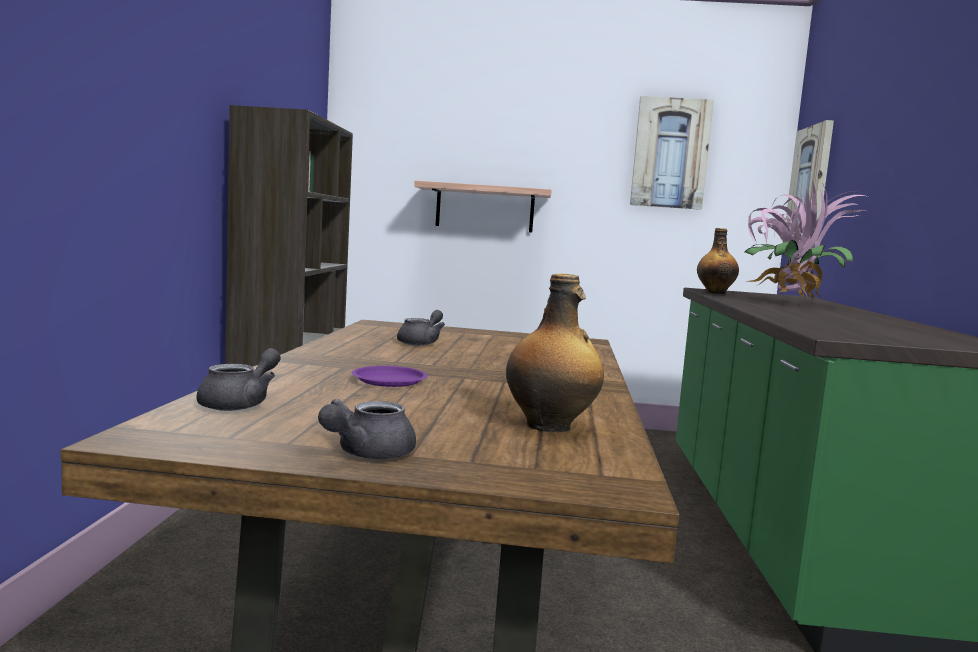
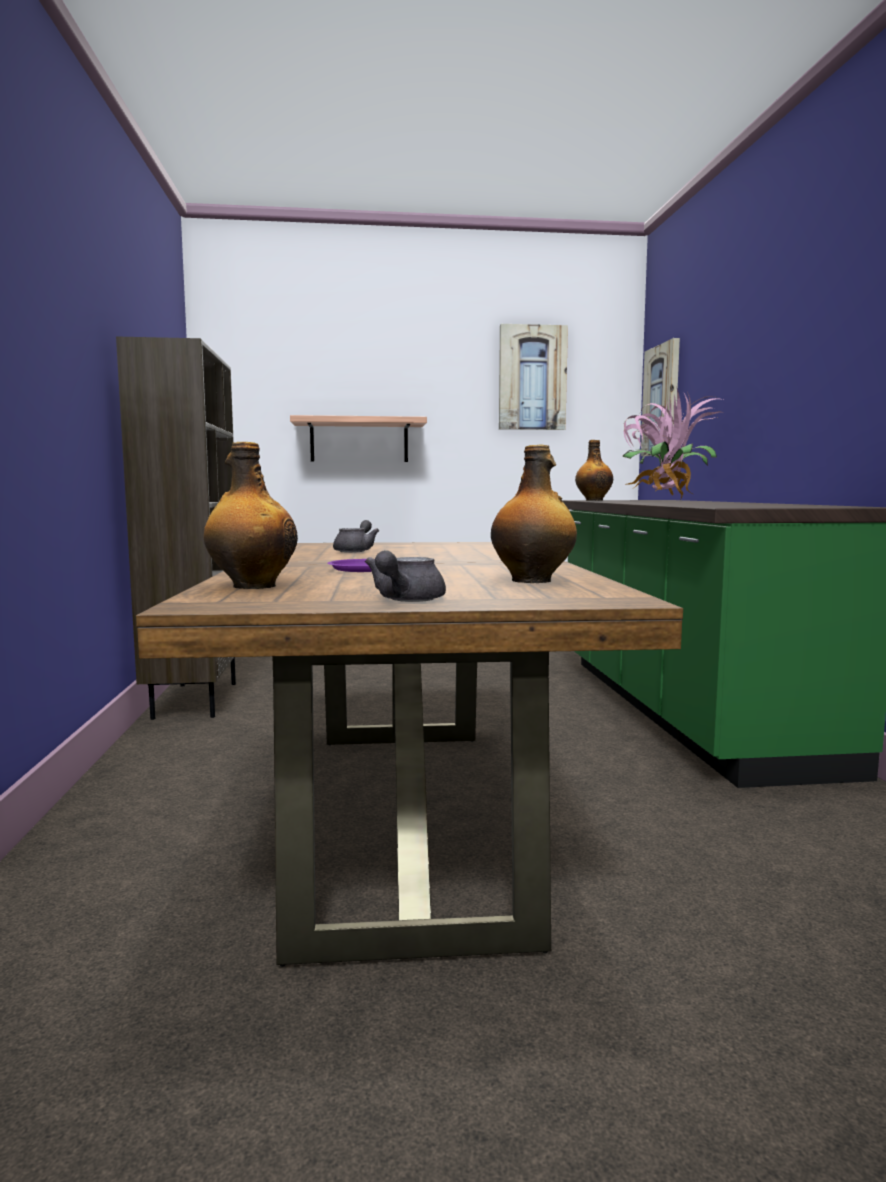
camera: 10 degrees left, 0 degrees up
(240, 403) = (252, 586): grey teapot -> bottle

